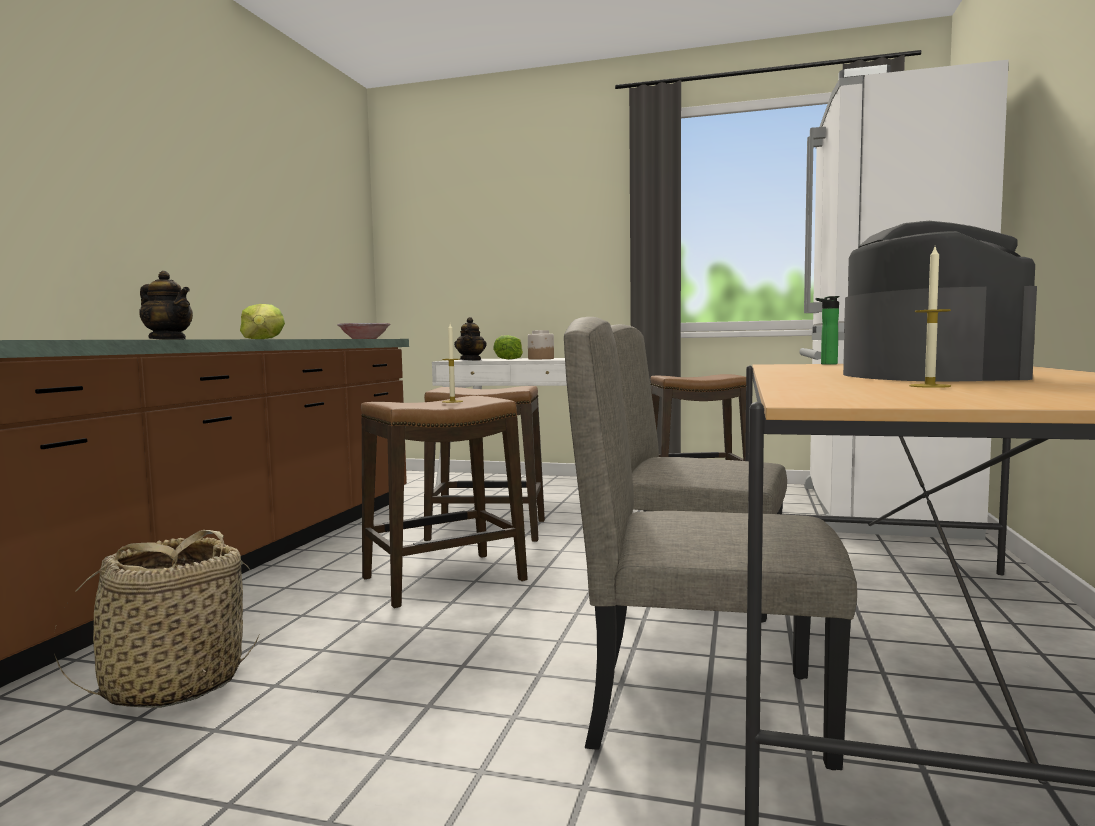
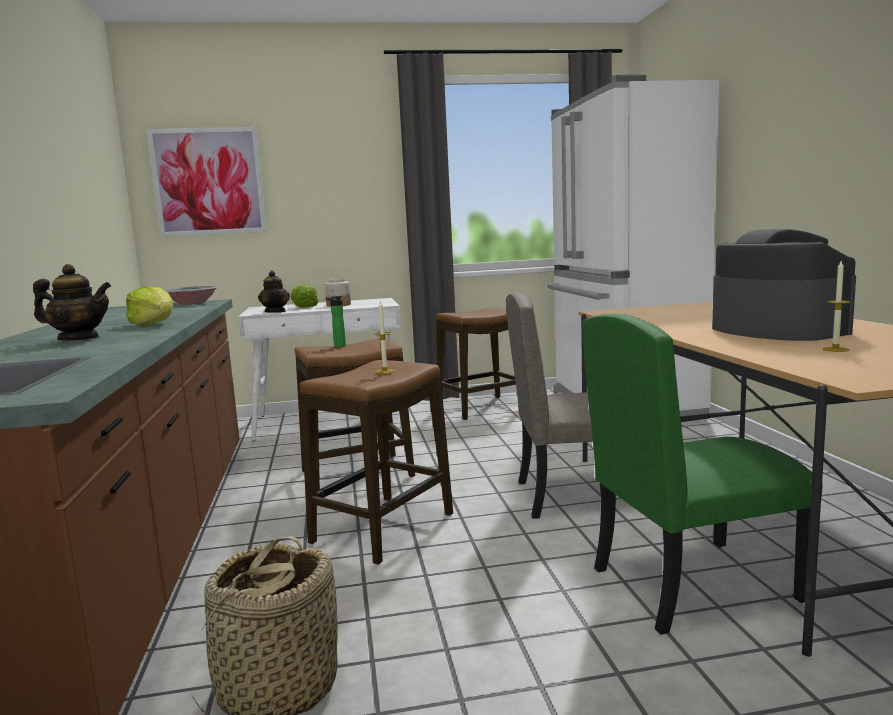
camera: 25 degrees left, 5 degrees up
(441, 233) = (208, 182): none -> picture
(705, 708) = (693, 583): beige chair -> green chair
(826, 364) = (635, 309): bottle -> bottle (337, 346)

